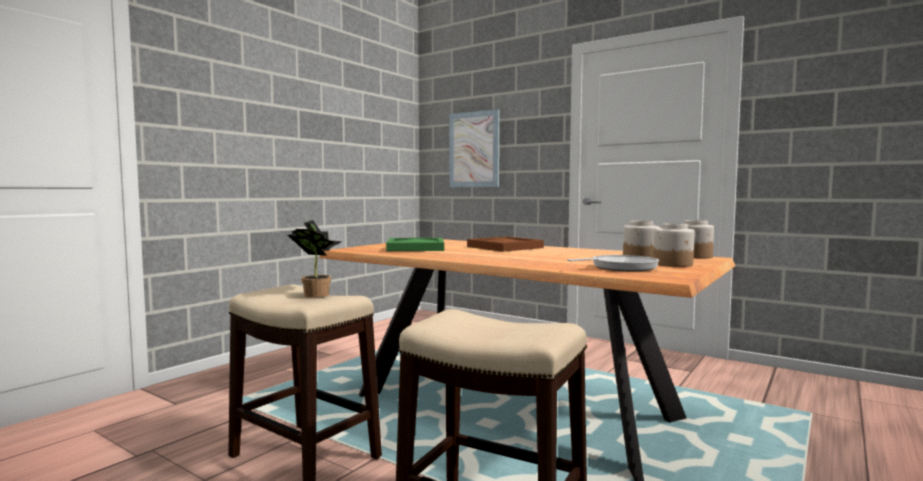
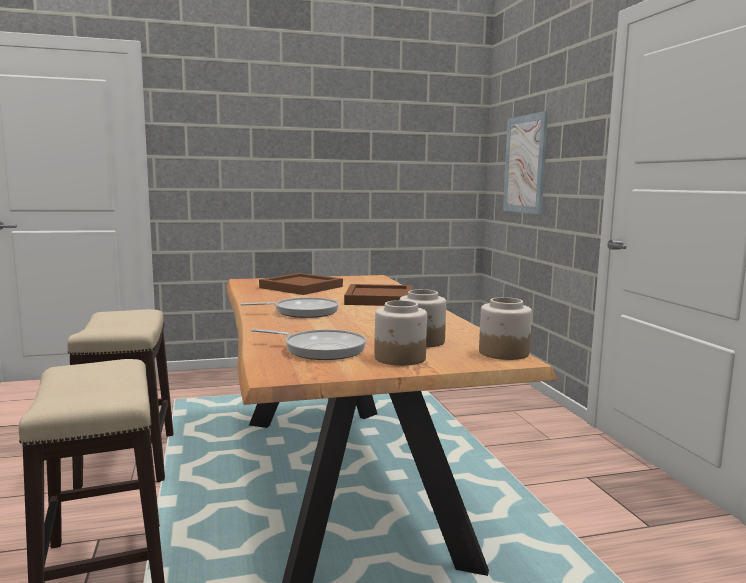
camera: 40 degrees right, 5 degrees up
(315, 294) = (136, 322): potted plant -> none
(414, 248) = (300, 287): green tray -> brown tray
(501, 257) = (302, 312): none -> frying pan

